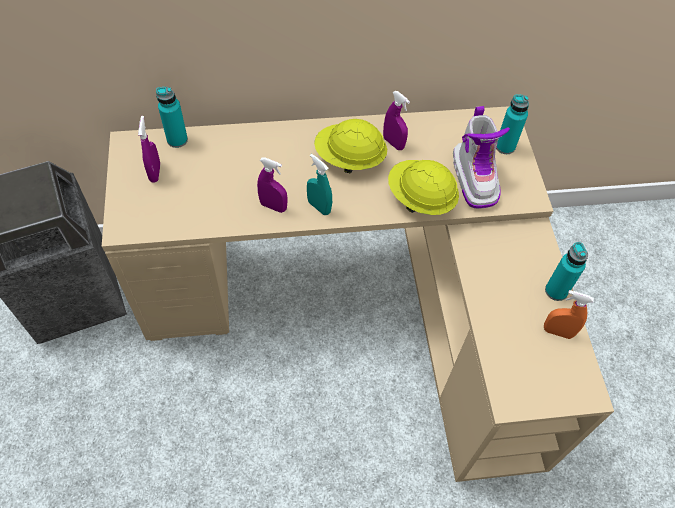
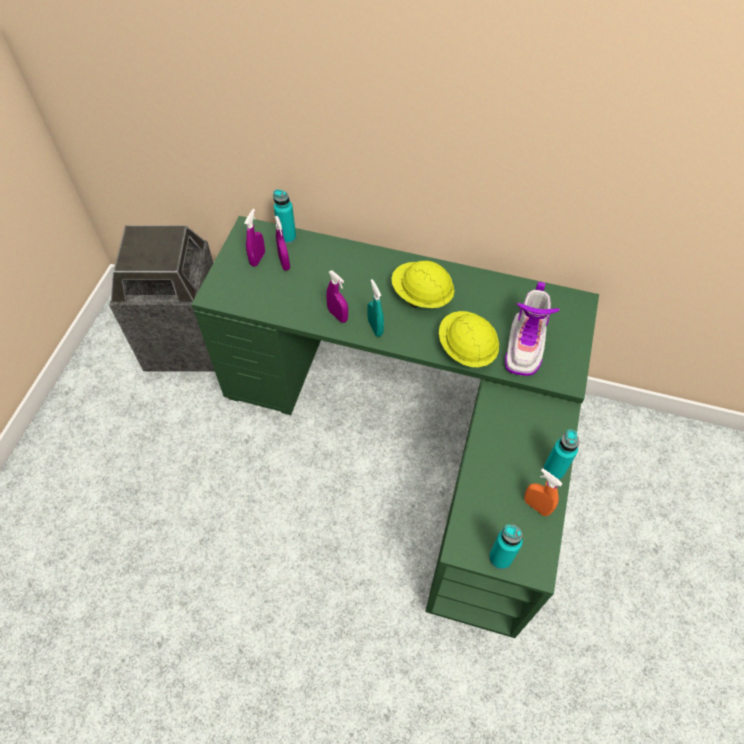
camera: 25 degrees right, 0 degrees up
(362, 307) = (414, 433): beige desk -> green desk
(393, 143) = (466, 293): purple spray bottle -> purple spray bottle (284, 263)
(505, 146) = (568, 327): turquoise bottle -> turquoise bottle (500, 558)

